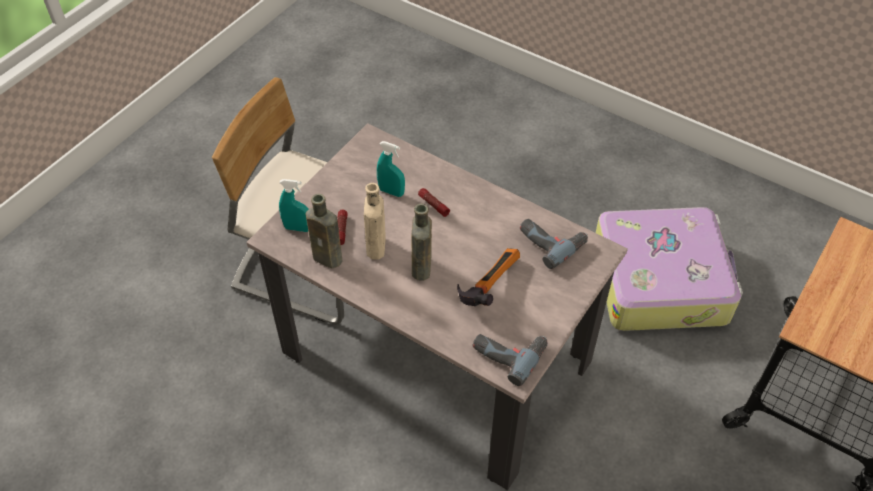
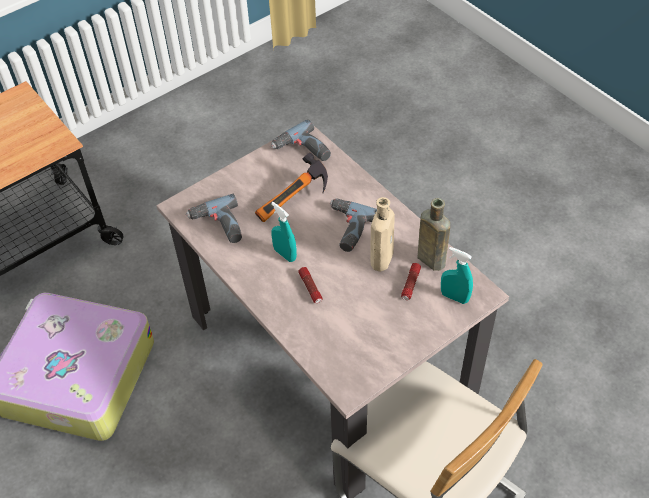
camera: 160 degrees left, 0 degrees up
(391, 192) = (347, 314): turquoise spray bottle -> turquoise spray bottle (285, 254)
(421, 269) = (346, 228): brown bottle -> power drill

